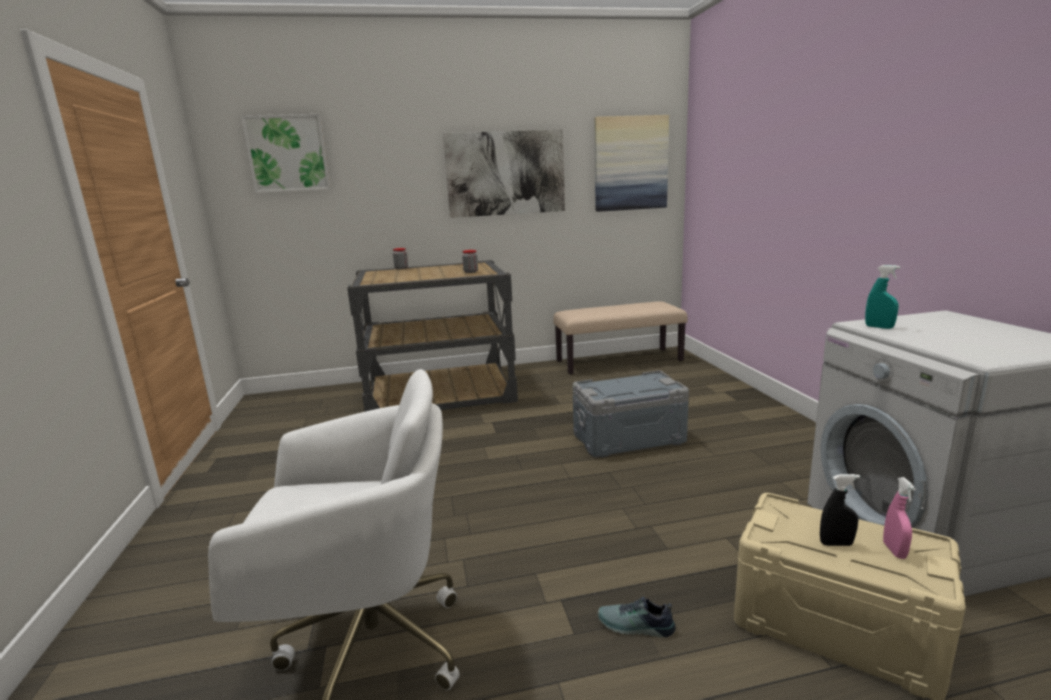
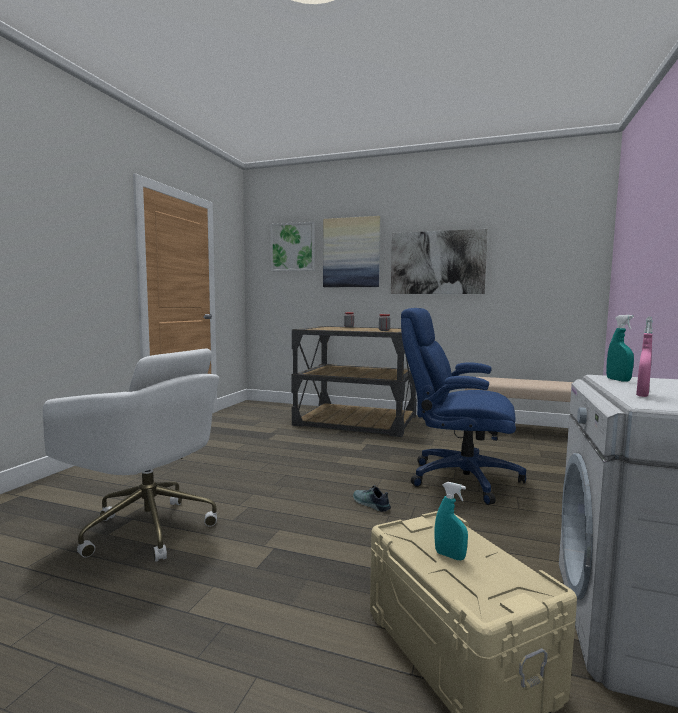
camera: 30 degrees right, 10 degrees down
(628, 438) = (456, 477): grey storage box -> blue office chair
(630, 163) = (551, 257): picture -> picture (351, 252)
(635, 627) = (298, 581): shoe -> shoe (370, 504)
(836, 544) = (449, 556): black spray bottle -> turquoise spray bottle
(894, 551) = (496, 578): pink spray bottle -> pink spray bottle (642, 395)

